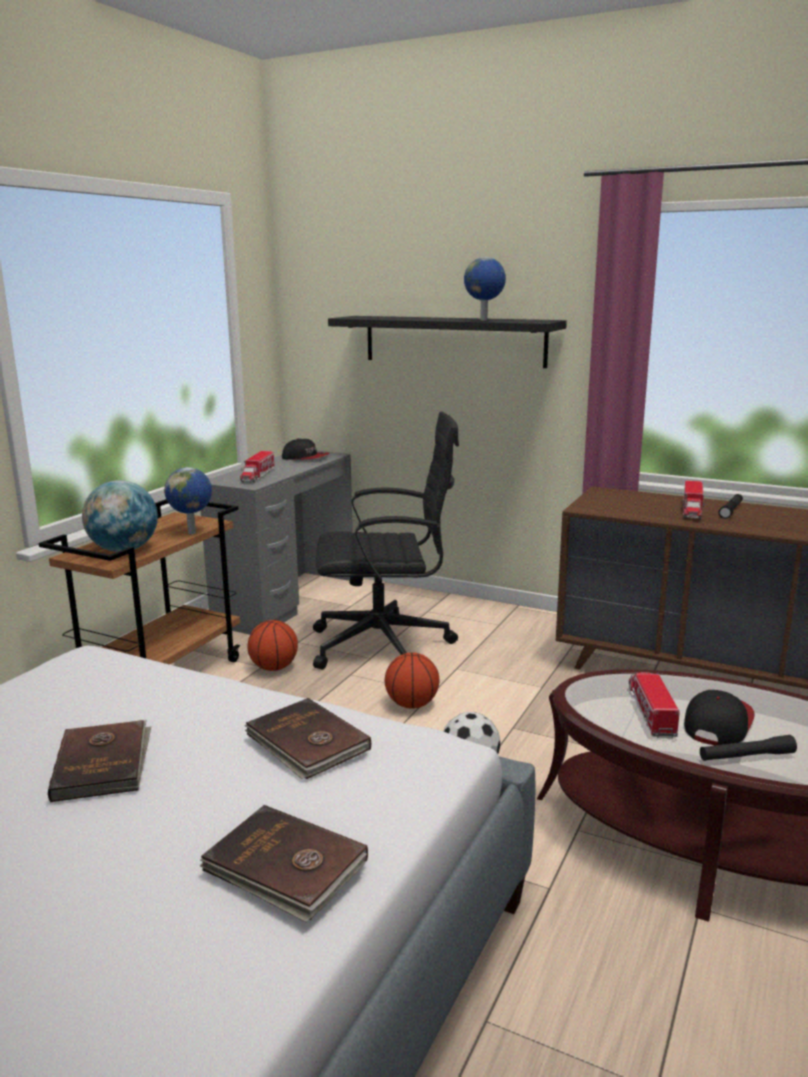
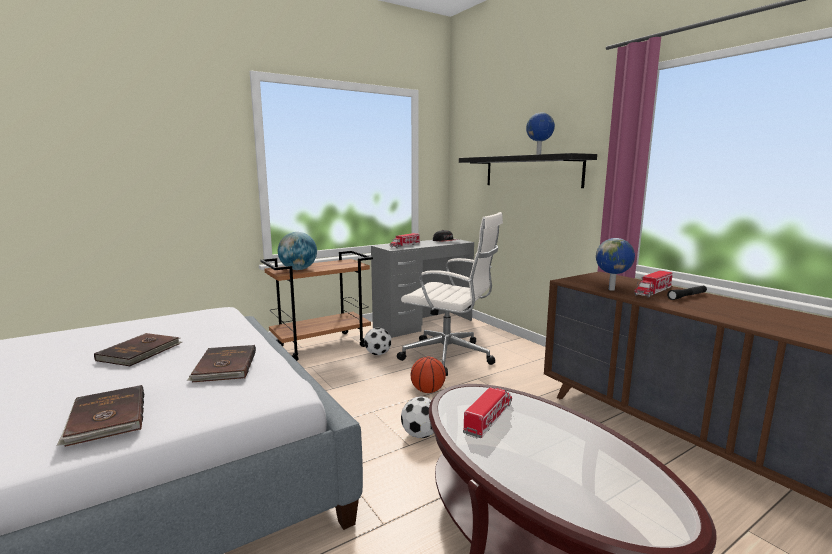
camera: 30 degrees right, 5 degrees down
(193, 533) = (341, 267): globe -> globe (612, 289)
(273, 668) = (378, 354): basketball -> football
(385, 646) = (450, 357): black office chair -> white office chair
(717, 723) = (529, 440): cap -> none
(746, 756) = (517, 469): black flashlight -> none

